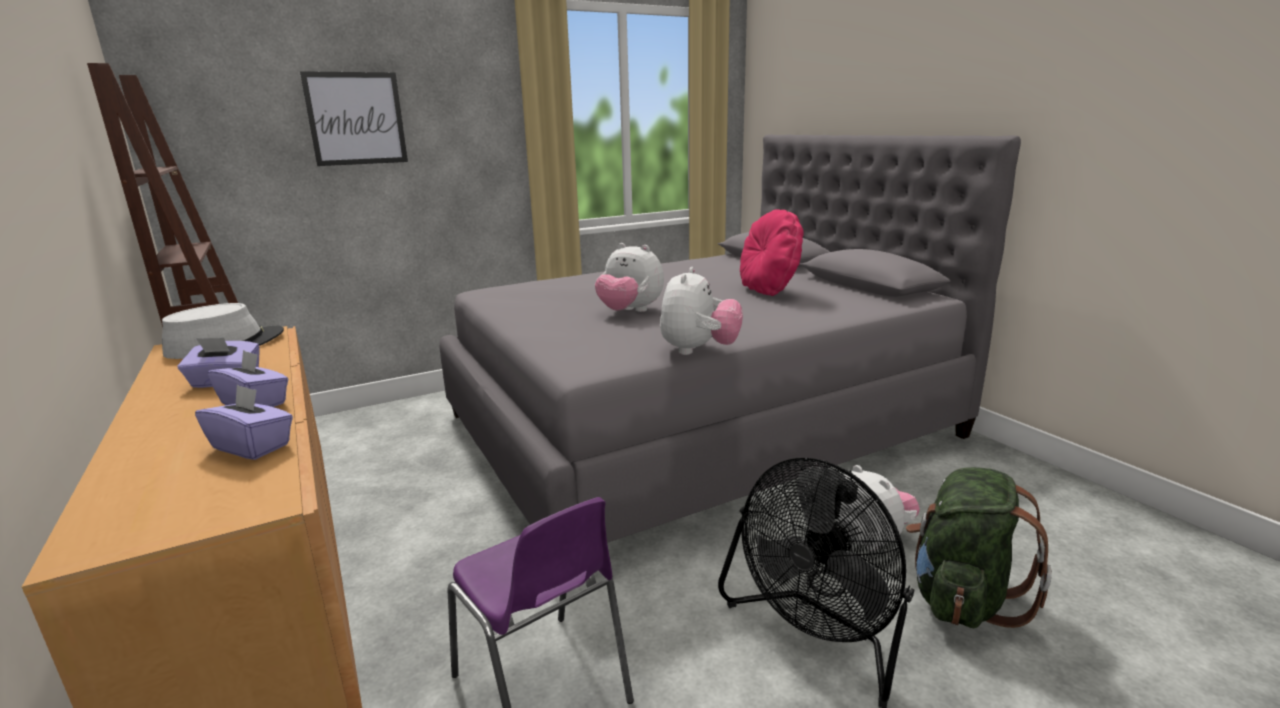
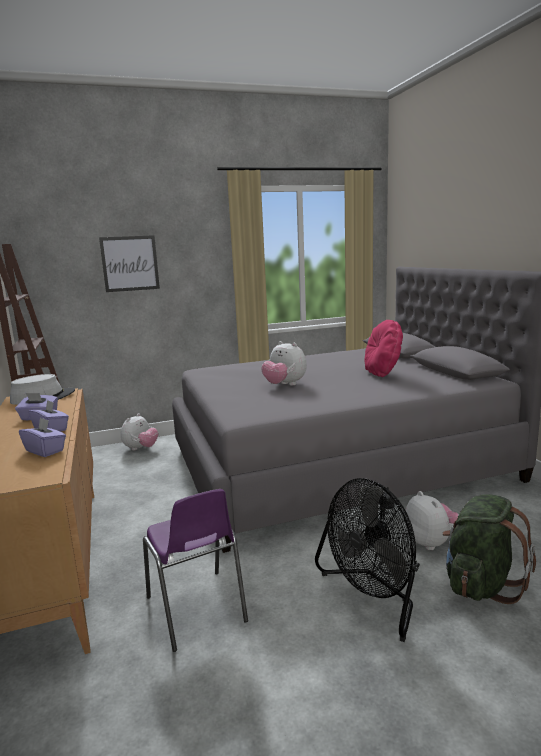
camera: 10 degrees right, 5 degrees down
(699, 350) = (316, 410): plush toy -> plush toy (141, 448)

